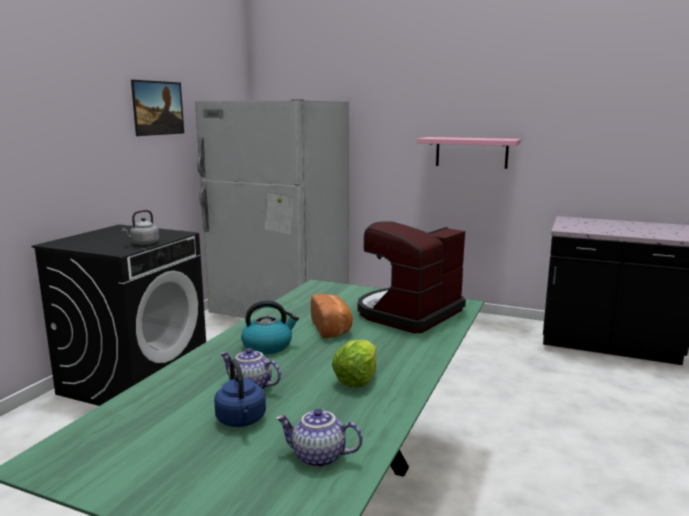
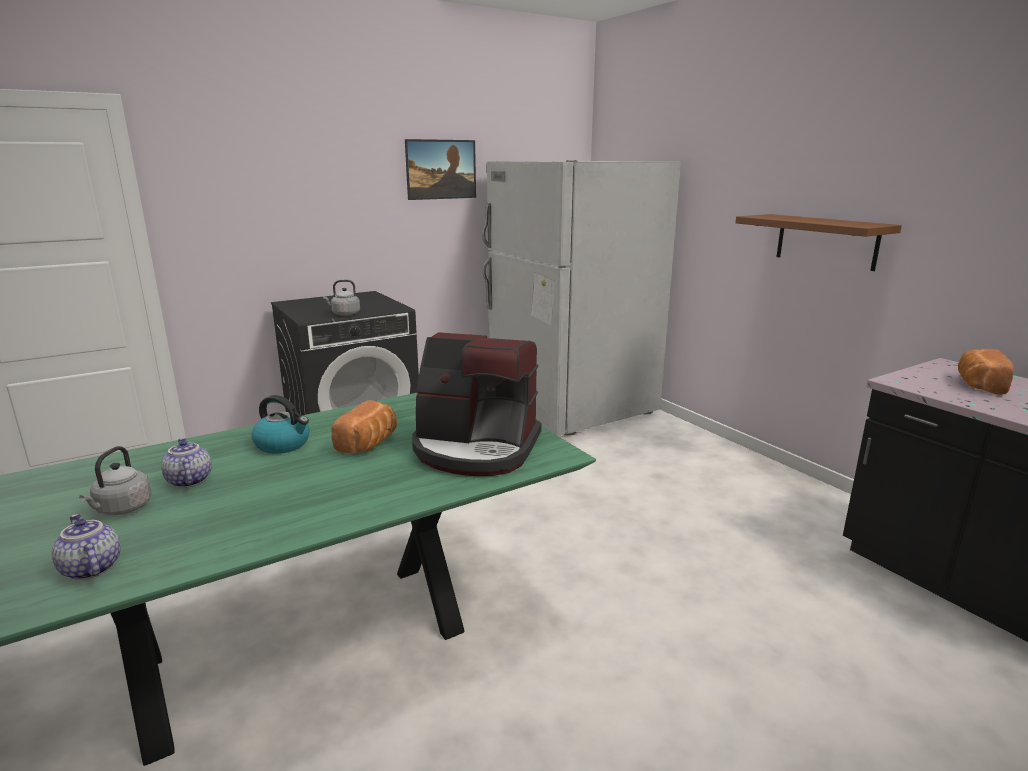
camera: 35 degrees right, 5 degrees up
(241, 420) = (122, 509): blue kettle -> grey kettle
(357, 379) = (273, 506): lettuce -> none
(408, 313) = (476, 449): coffee machine -> coffee machine turned 150 degrees counterclockwise
(471, 152) = (826, 241): pink shelf -> brown shelf
(596, 225) = (978, 385): none -> bread

